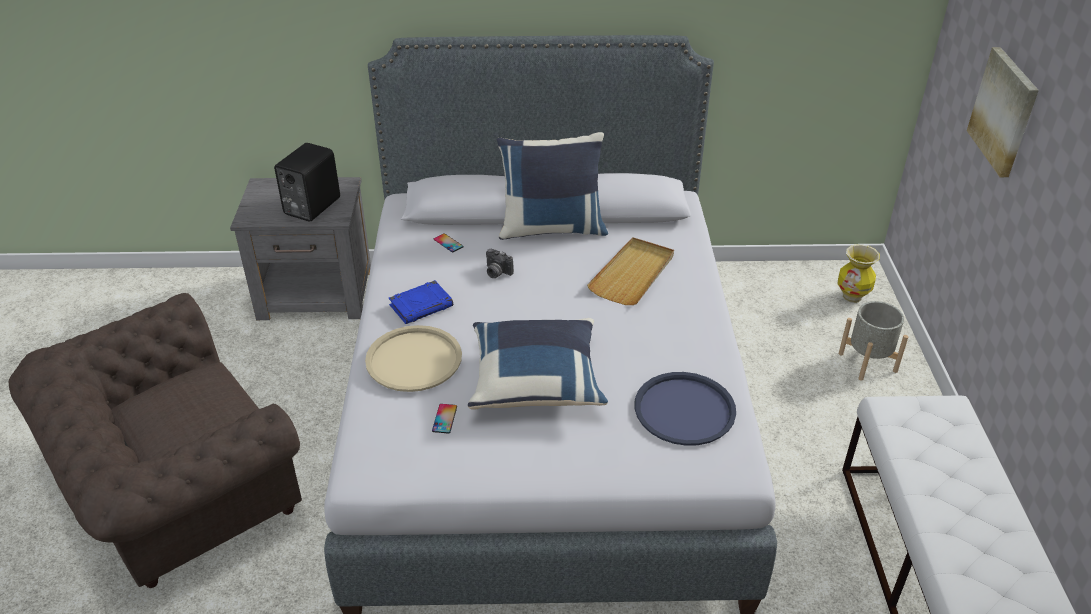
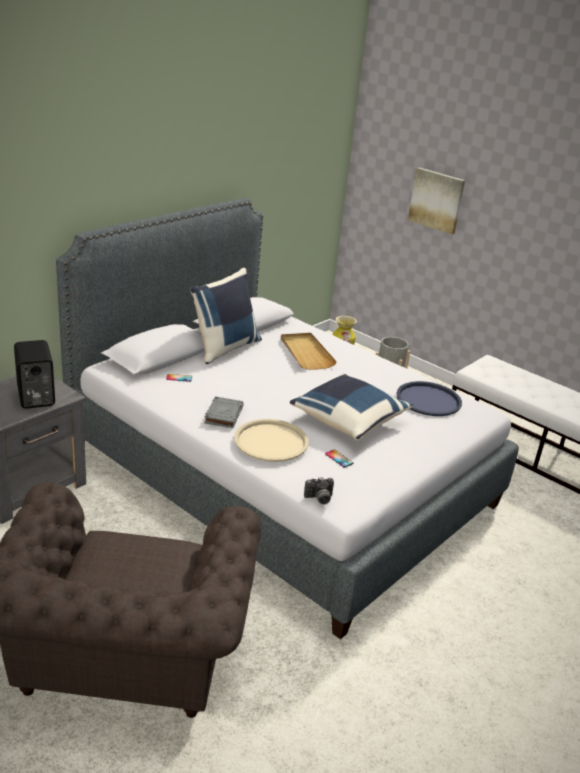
camera: 50 degrees left, 10 degrees down
(421, 305) = (223, 415): blue book -> grey book
(496, 272) = (235, 381): camera -> camera (319, 499)

